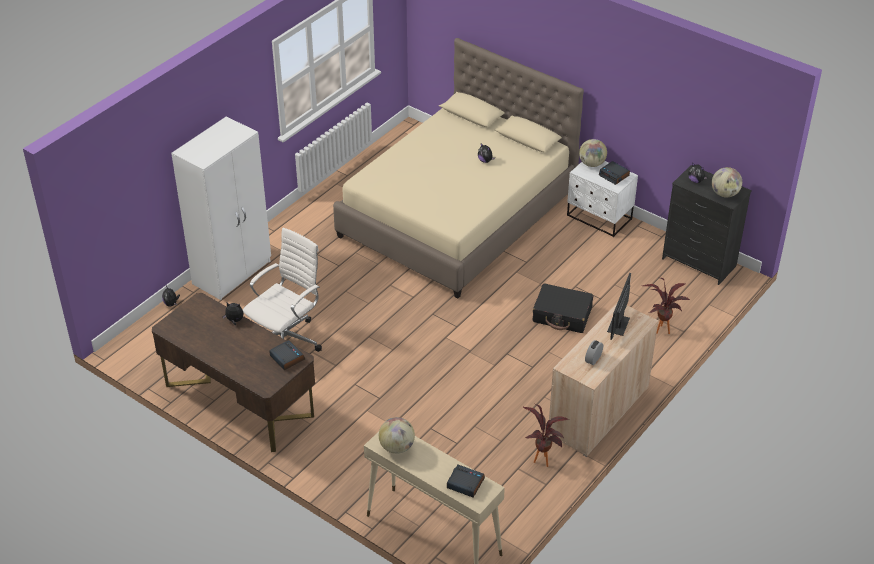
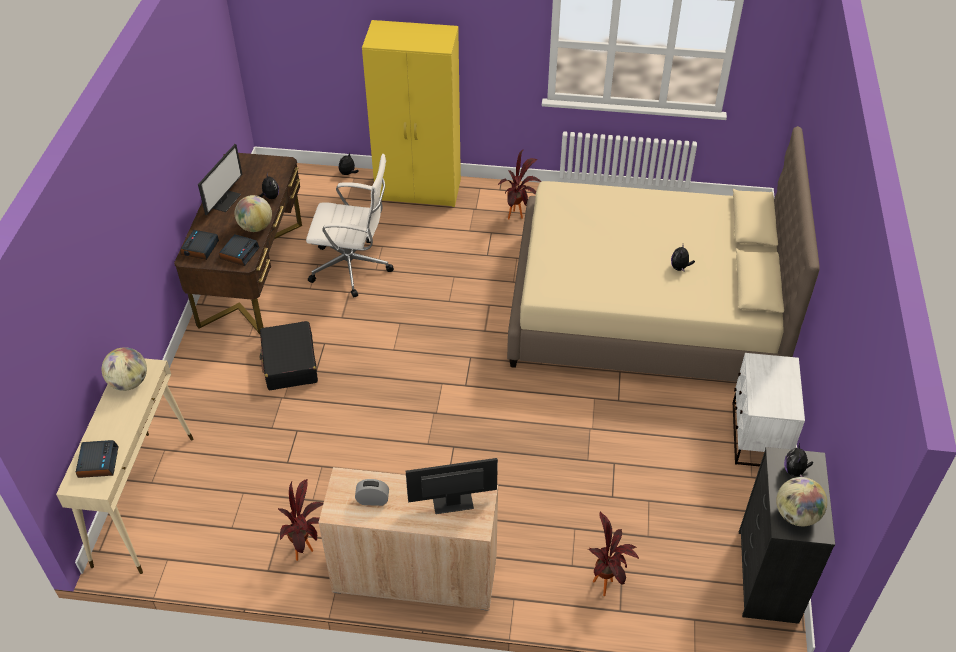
camera: 60 degrees right, 5 degrees up
(214, 347) = (225, 200): none -> monitor
(233, 272) = (419, 191): white wardrobe -> yellow wardrobe
(313, 233) = (519, 216): none -> potted plant
(562, 315) = (554, 471): black suitcase -> black suitcase (290, 363)
(591, 164) = (781, 366): globe -> globe (255, 227)
(614, 175) = (779, 397): alarm clock -> alarm clock (200, 248)

